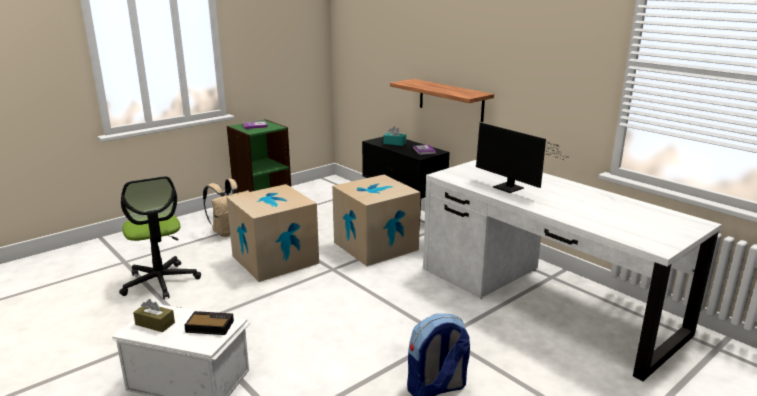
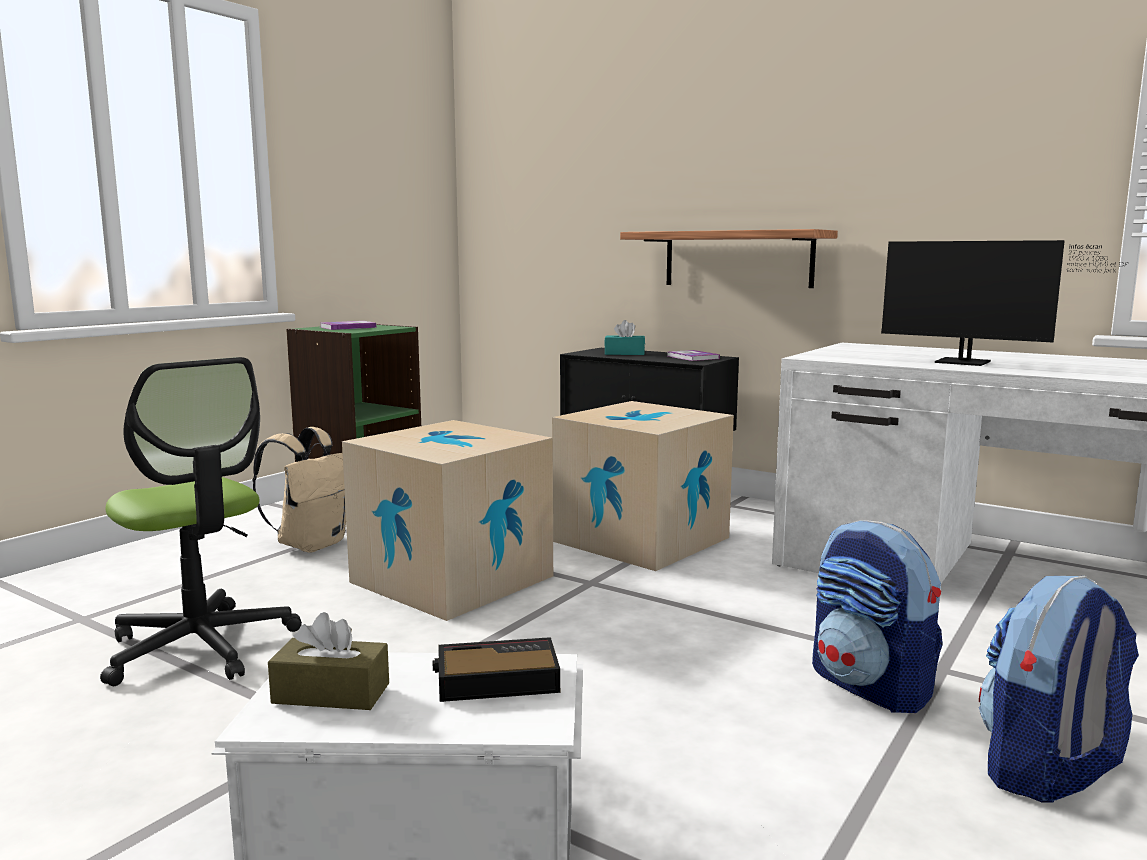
camera: 15 degrees left, 10 degrees down
(405, 340) = (871, 686): none -> backpack

